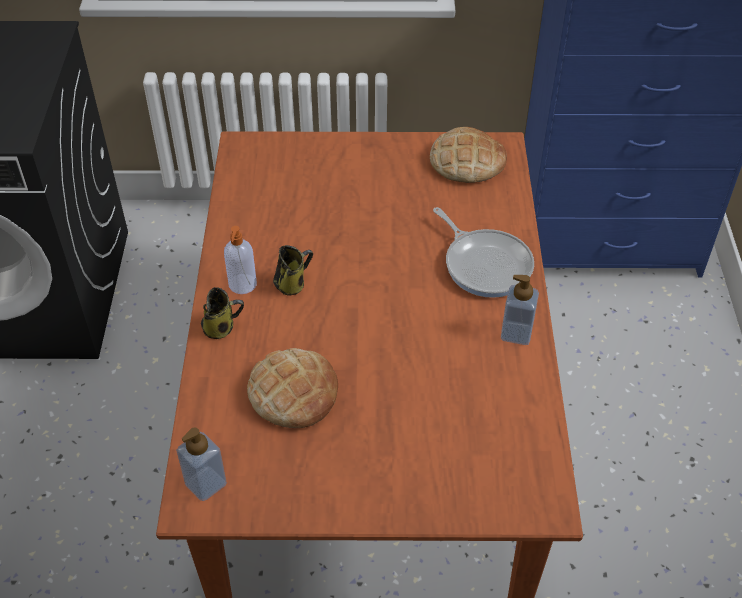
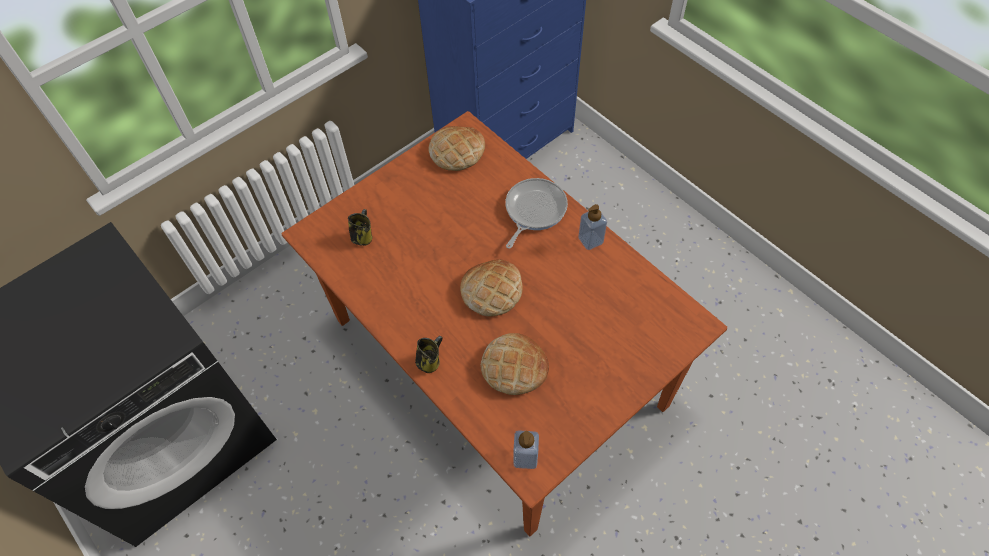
camera: 40 degrees left, 10 degrees up
(242, 285) = (412, 325): soap dispenser -> none
(292, 284) = (441, 302): mug -> mug (363, 236)
(354, 308) = (492, 290): none -> bread
(485, 264) = (533, 210): frying pan -> frying pan turned 75 degrees counterclockwise

